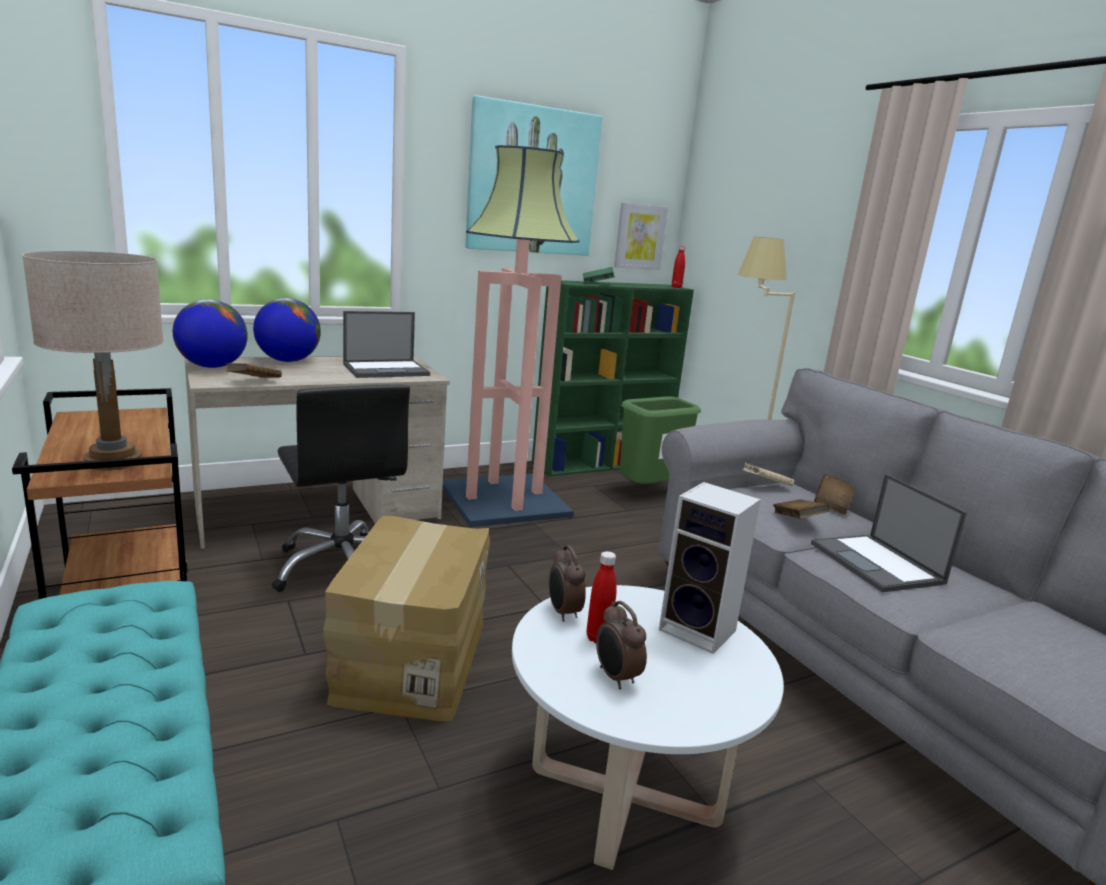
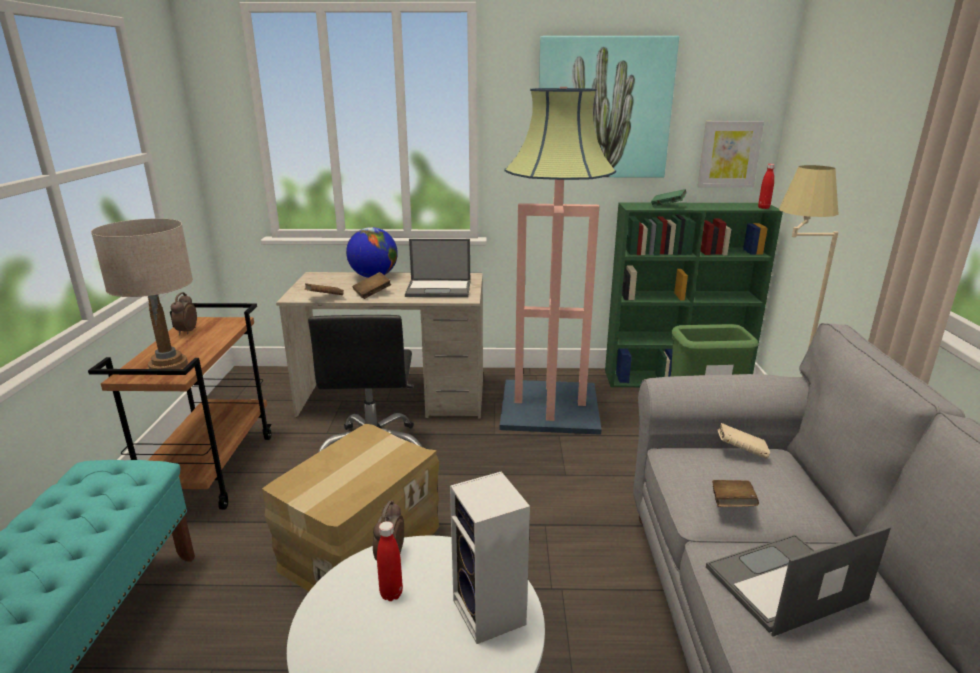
camera: 30 degrees right, 5 degrees up
(212, 366) = (314, 281): globe -> none
(615, 677) = (364, 641): alarm clock -> alarm clock (186, 332)
(832, 505) = (801, 492): brown book -> brown book (372, 293)
(877, 564) = (783, 584): laptop -> laptop turned 60 degrees clockwise

